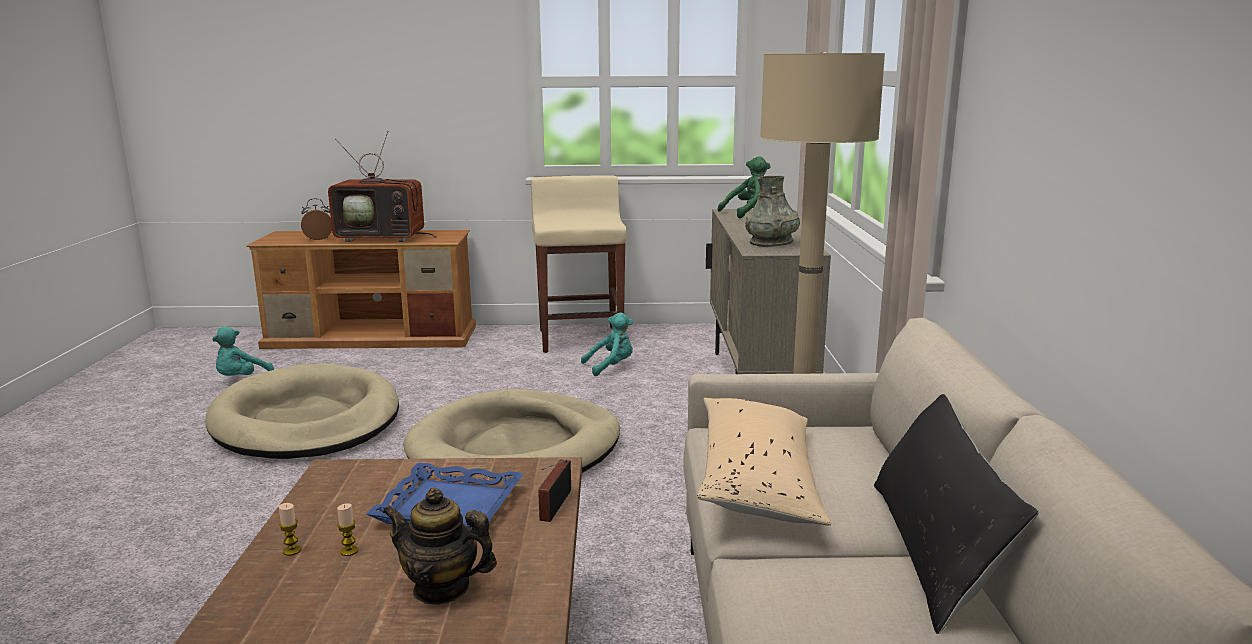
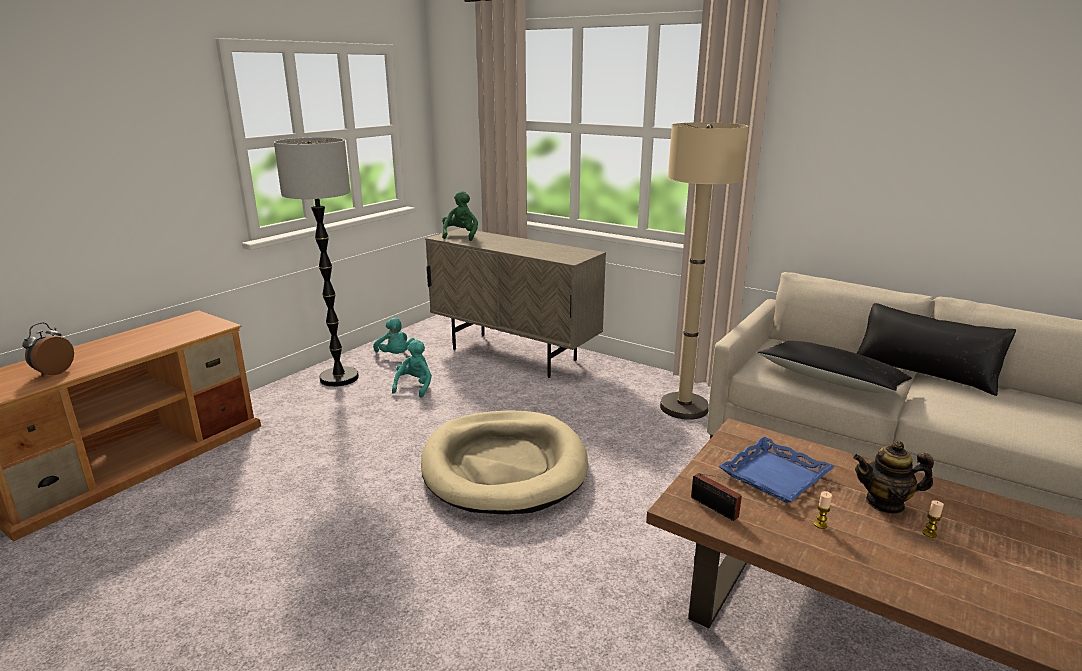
camera: 55 degrees left, 5 degrees up
(241, 379) = (94, 574): turquoise plush toy -> turquoise plush toy (396, 355)
(292, 551) = (808, 547): candle -> candle (929, 533)
(307, 420) = (296, 552): beige dog bed -> none
(384, 238) = (138, 345): television -> none
(441, 588) = (885, 503): teapot -> teapot turned 45 degrees clockwise
(553, 507) = (796, 444): radio -> radio (716, 509)
(580, 339) = (339, 378): beige stool -> floor lamp
(757, 479) = (830, 380): beige pillow -> black pillow
(771, 243) = (555, 253): grey vase -> none

